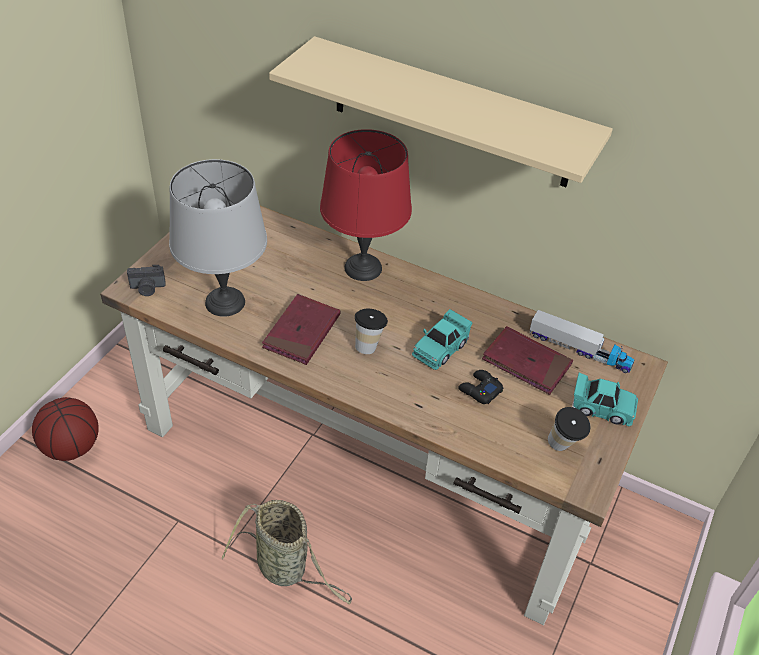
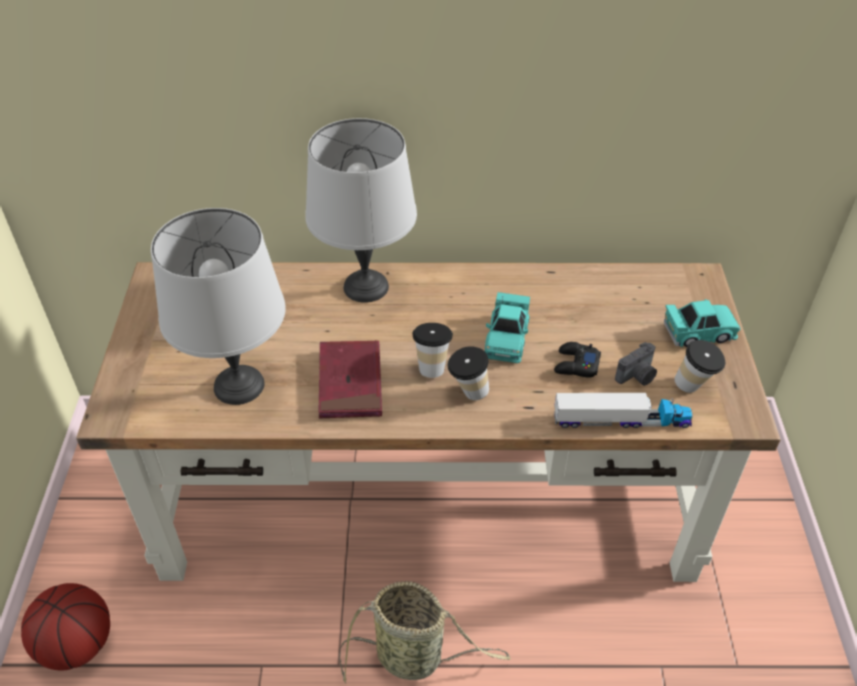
camera: 25 degrees left, 0 degrees up
(147, 289) = (133, 408): camera -> camera (637, 376)
(362, 268) = (365, 287): red table lamp -> grey table lamp
(380, 375) = (468, 393): none -> cup
(451, 113) = (437, 70): beige shelf -> none
(526, 363) = (599, 318): red book -> none
(580, 350) = (637, 284): toy truck -> toy truck (621, 420)

